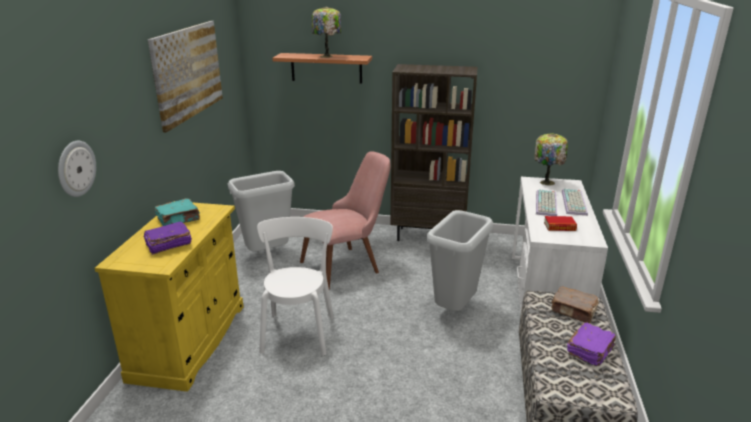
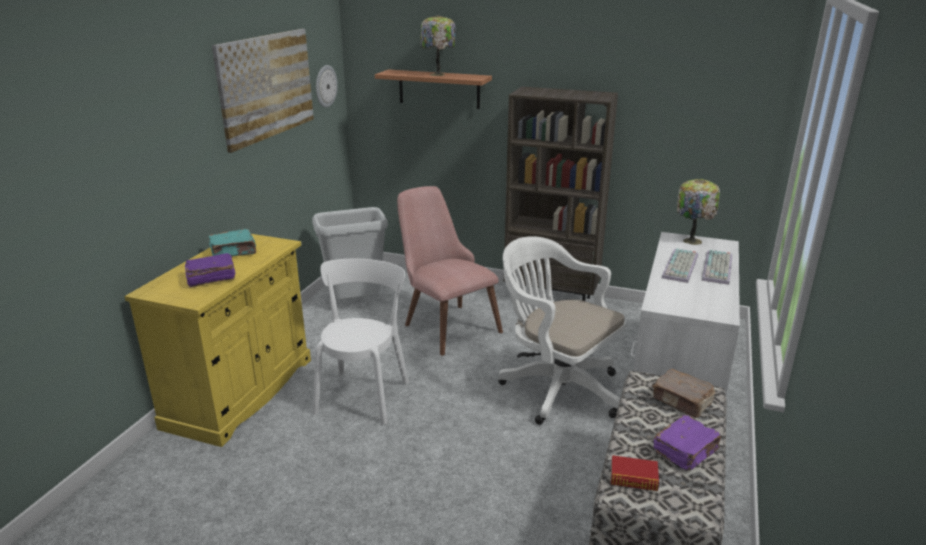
camera: 10 degrees right, 0 degrees up
(76, 168) = (107, 183): wall clock -> wall clock (325, 86)
(348, 264) = (445, 324): pink chair -> pink chair turned 105 degrees counterclockwise
(454, 309) = (556, 387): grey trash can -> white office chair
(559, 227) = (686, 295): book -> book (633, 478)

